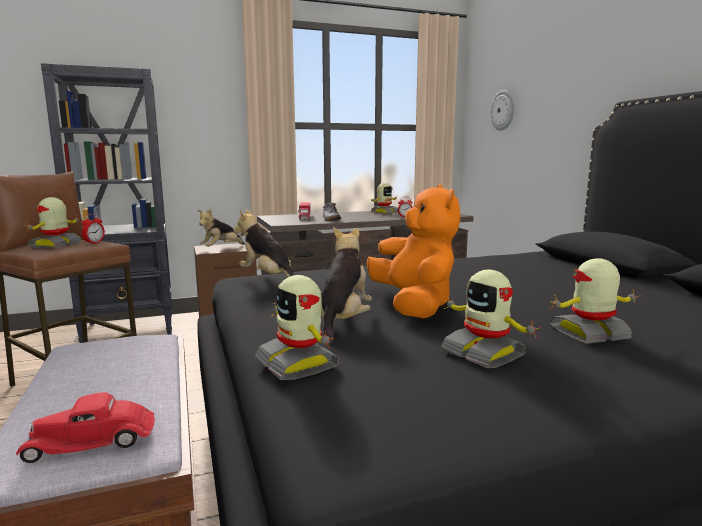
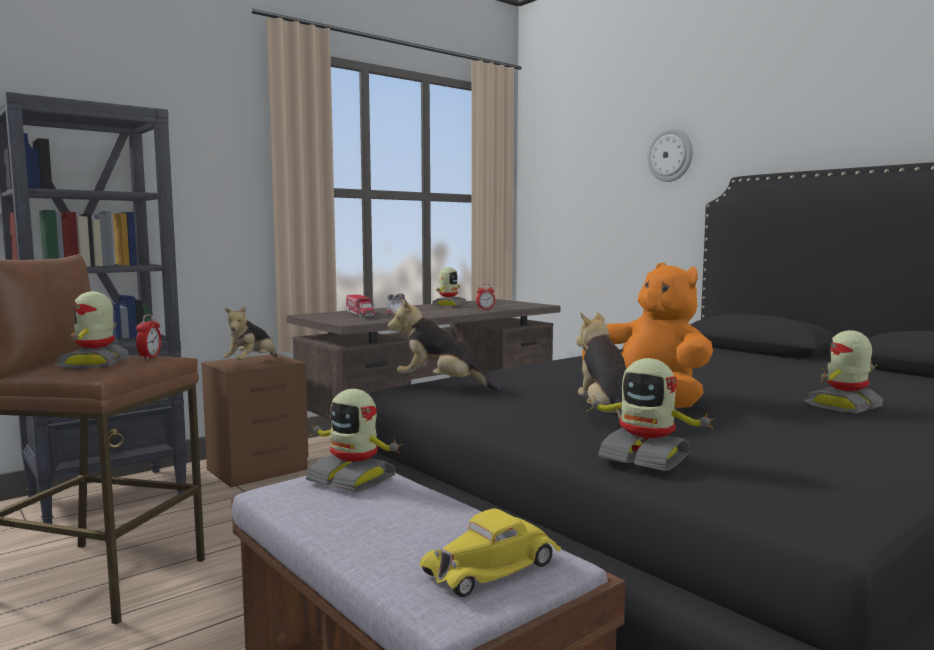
camera: 20 degrees left, 5 degrees down
(92, 440) = (493, 567): red toy car -> yellow toy car
(484, 353) = (788, 430): toy robot -> toy robot (353, 479)
(503, 110) = (577, 180): wall clock -> wall clock (670, 155)

